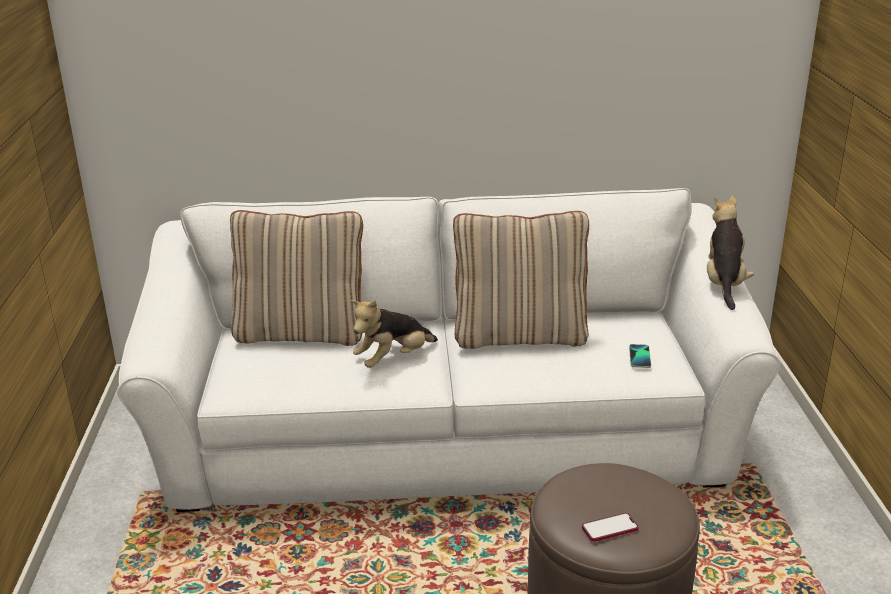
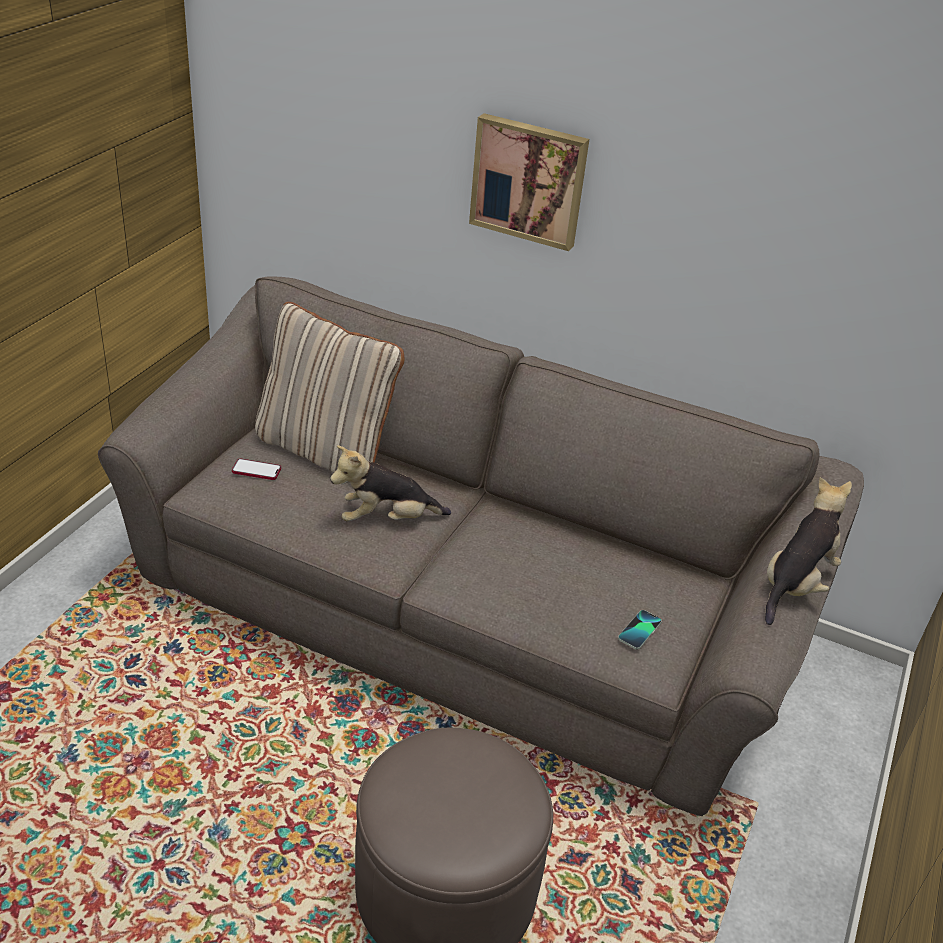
camera: 25 degrees right, 10 degrees up
(405, 58) = (529, 180): none -> picture
(448, 433) = (459, 609): white sofa -> brown sofa
(520, 336) = (535, 546): beige pillow -> none
(609, 528) = (424, 821): phone -> phone (256, 470)

